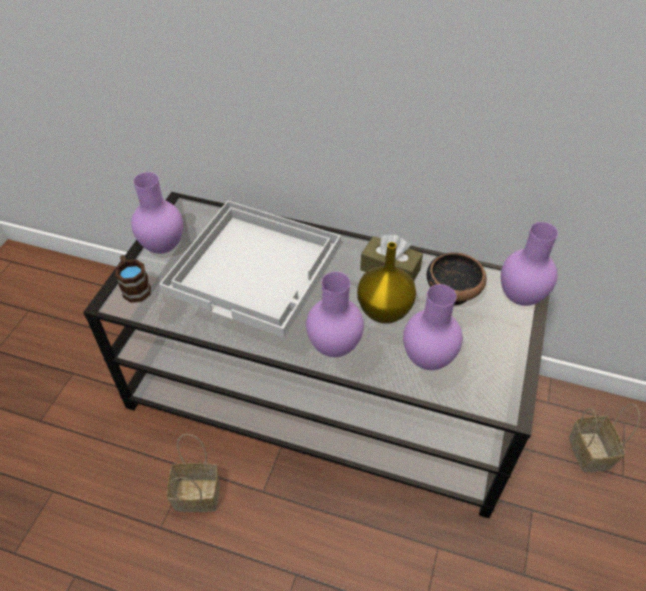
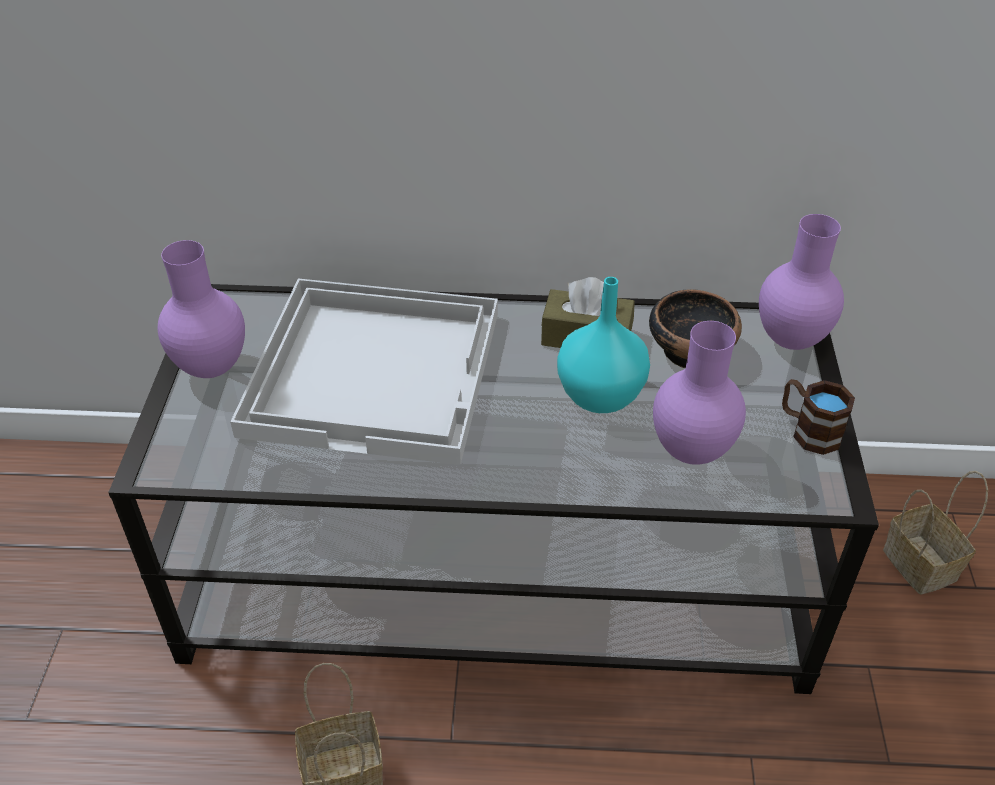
camera: 15 degrees left, 5 degrees down
(134, 287) = (185, 437): brown mug -> brown mug (808, 431)
(333, 347) = (542, 463): purple vase -> none
(385, 311) = (602, 397): yellow vase -> turquoise vase

